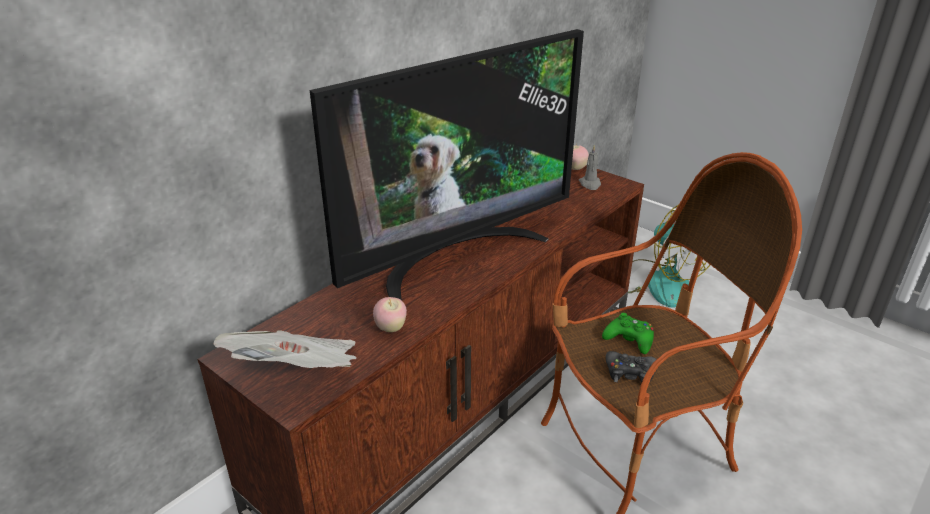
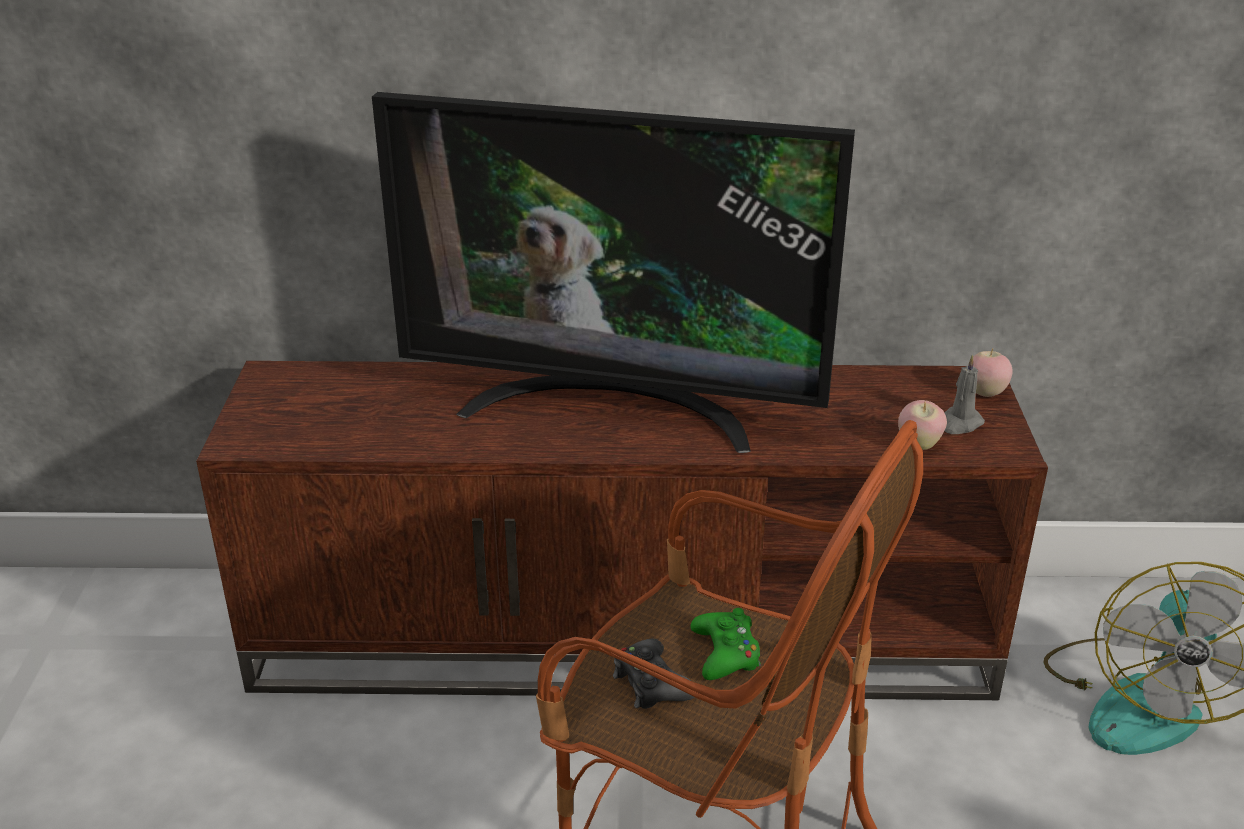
camera: 50 degrees right, 0 degrees up
(299, 375) = (279, 423): newspaper -> none
(391, 328) = (415, 435): apple -> apple (919, 444)

